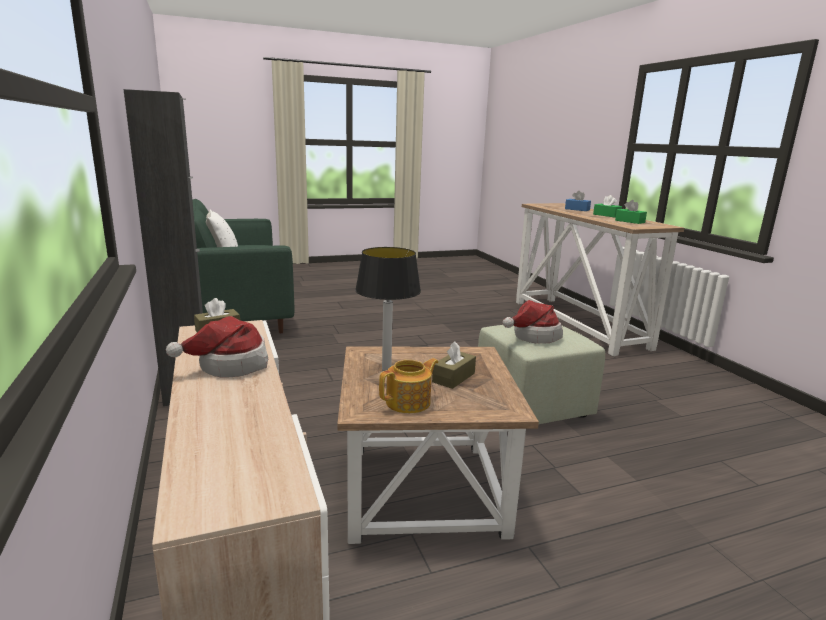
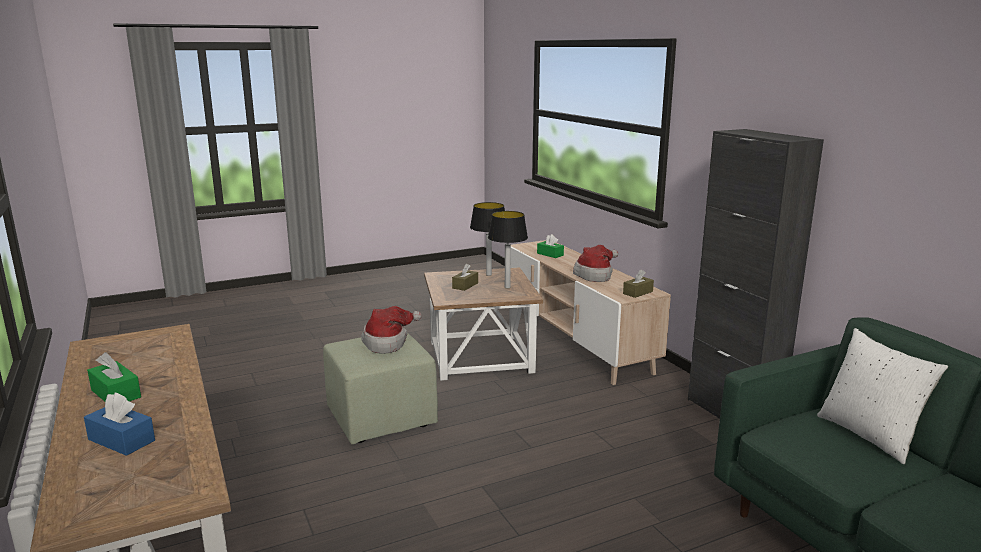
camera: 175 degrees right, 0 degrees up
(409, 402) = (488, 274): teapot -> table lamp
(629, 221) = (131, 357): green tissue box -> green tissue box (550, 254)

